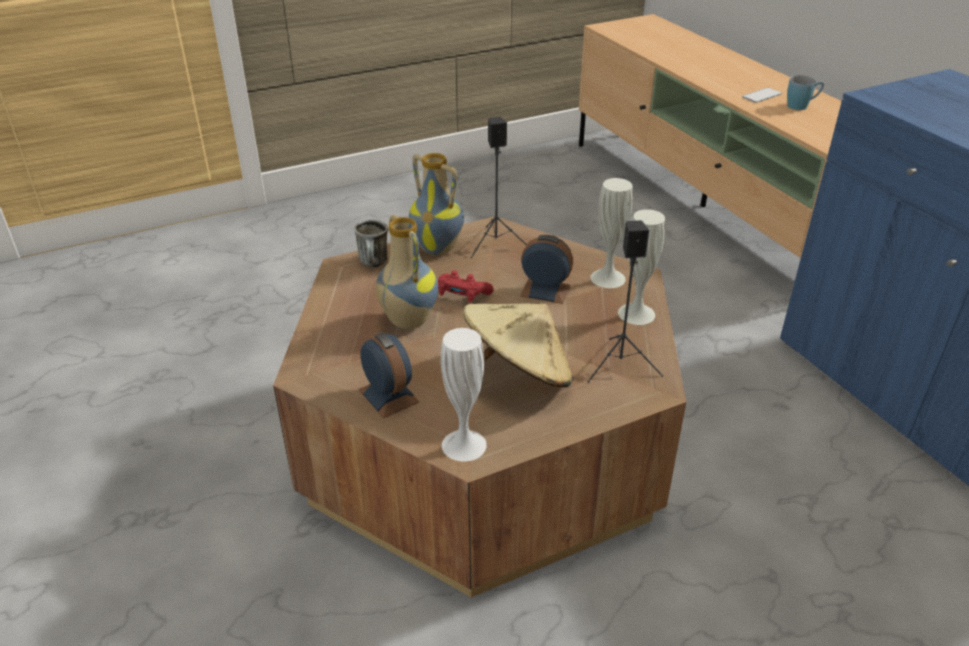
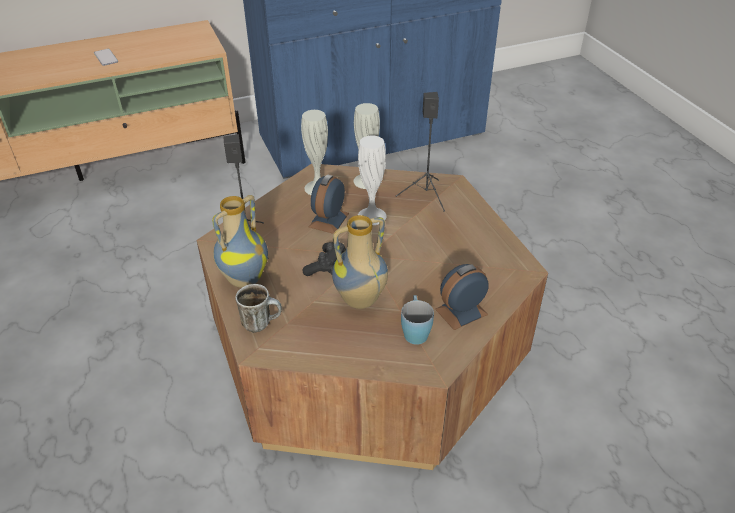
camera: 85 degrees left, 5 degrees up
(462, 295) = (327, 266): red game controller -> black game controller
(464, 445) = (513, 272): white vase -> white vase (371, 216)
(516, 376) = (438, 243): beige hat -> none
(801, 106) = (137, 46): blue mug -> blue mug (415, 330)

